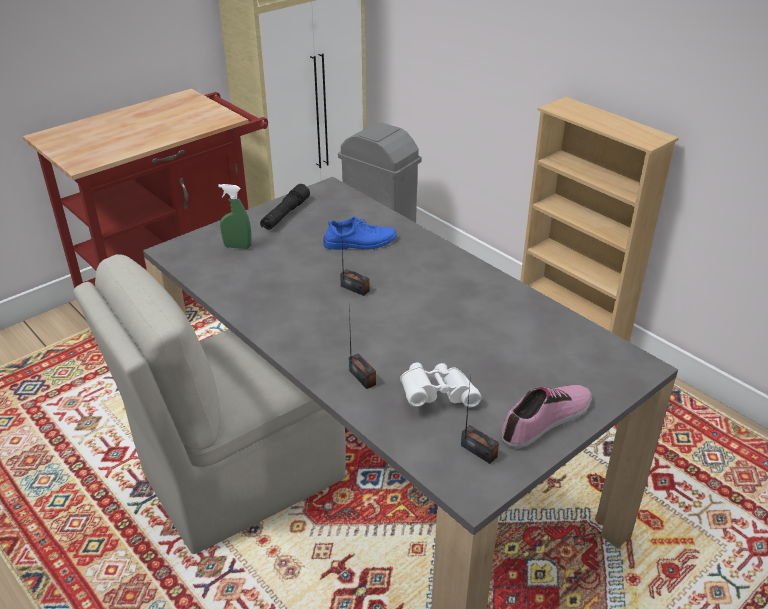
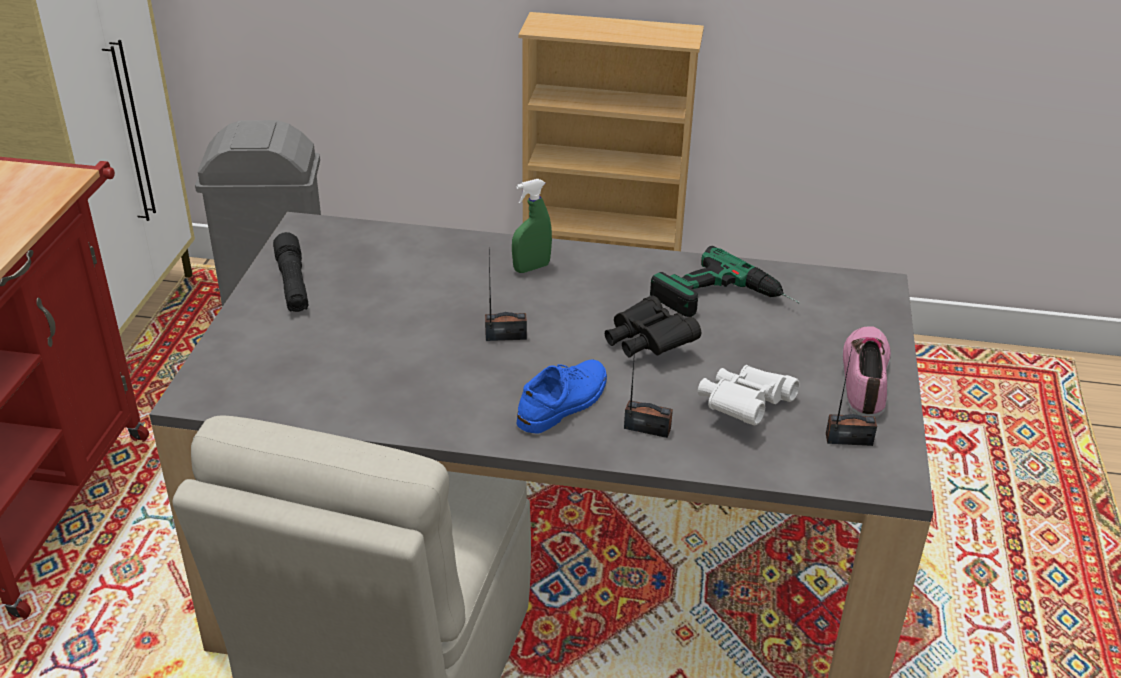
camera: 40 degrees left, 0 degrees up
(237, 247) = (285, 350): green spray bottle -> green spray bottle (531, 268)
(360, 243) = (438, 280): blue shoe -> blue shoe (563, 403)
(429, 330) = (647, 344): none -> black binoculars
(516, 328) = (726, 301): none -> power drill

